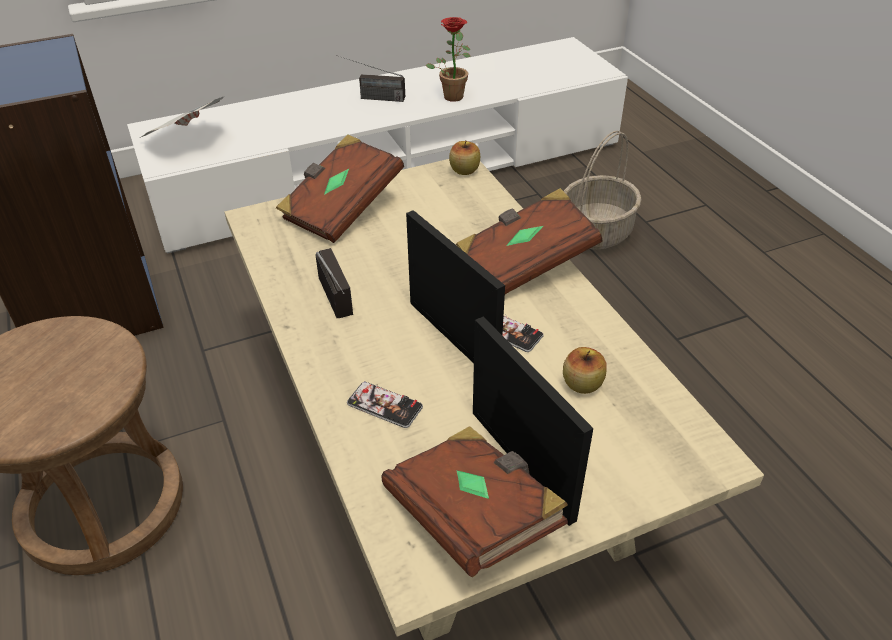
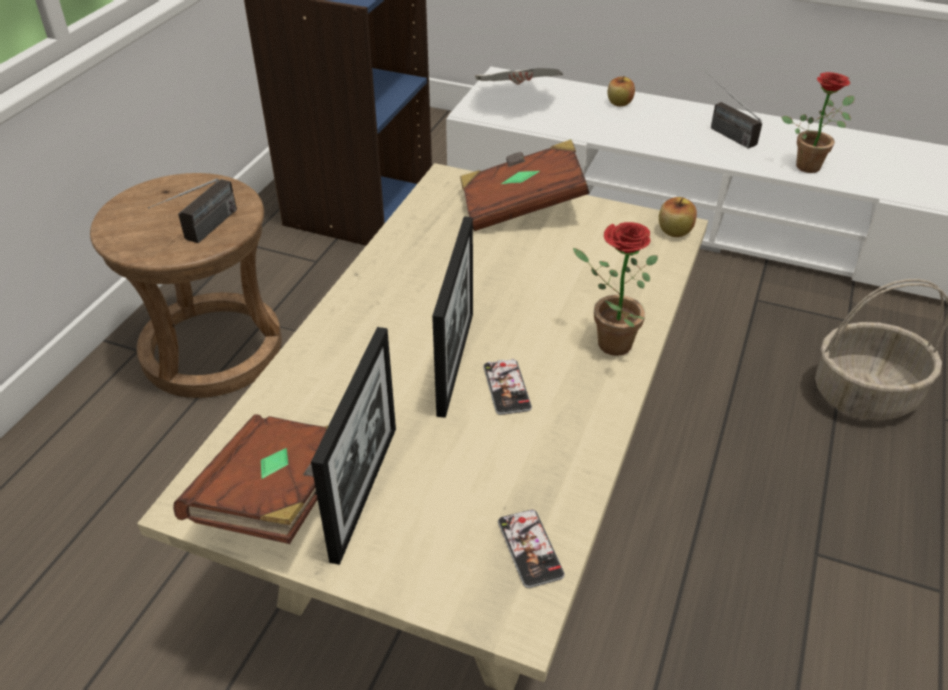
camera: 45 degrees right, 0 degrees up
(342, 307) = (412, 284): radio -> radio (202, 234)
(384, 405) = (337, 375): phone -> phone (530, 549)
(525, 264) = (607, 342): brown book -> potted plant
(582, 384) = (502, 471): apple -> apple (619, 103)

